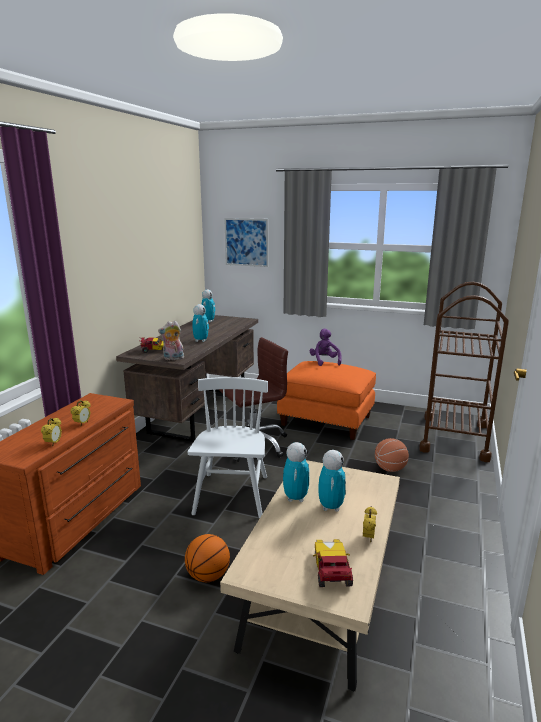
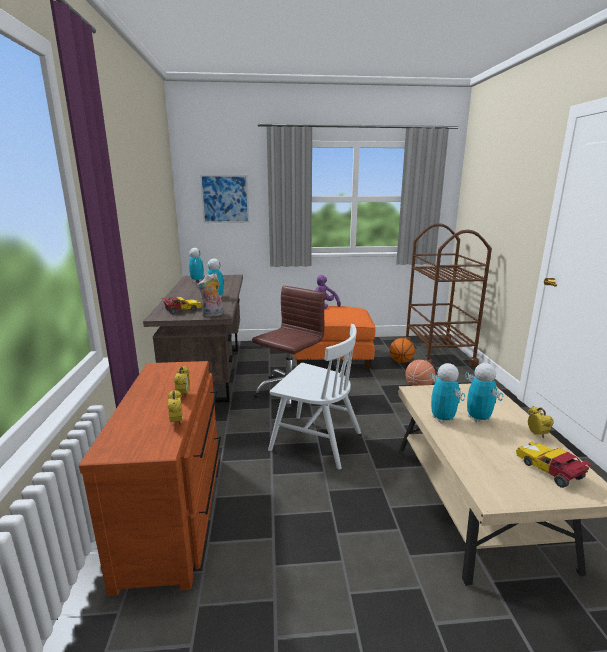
camera: 25 degrees left, 0 degrees up
(208, 575) = (368, 522): basketball -> basketball (401, 361)
(232, 495) = (315, 441): white chair -> white chair turned 135 degrees clockwise

